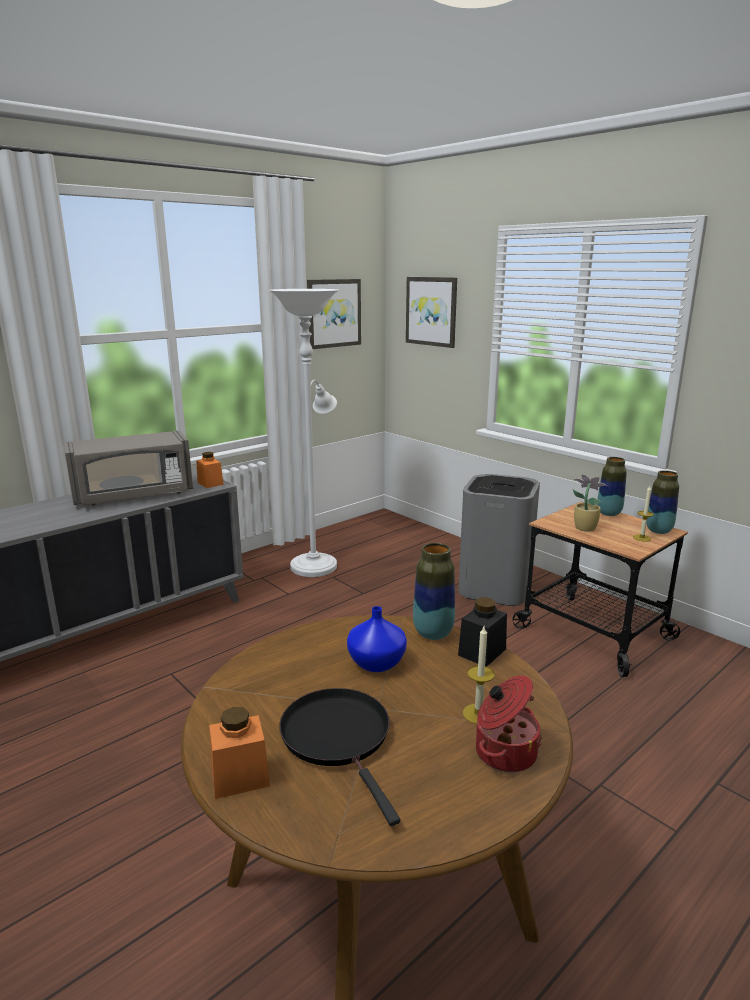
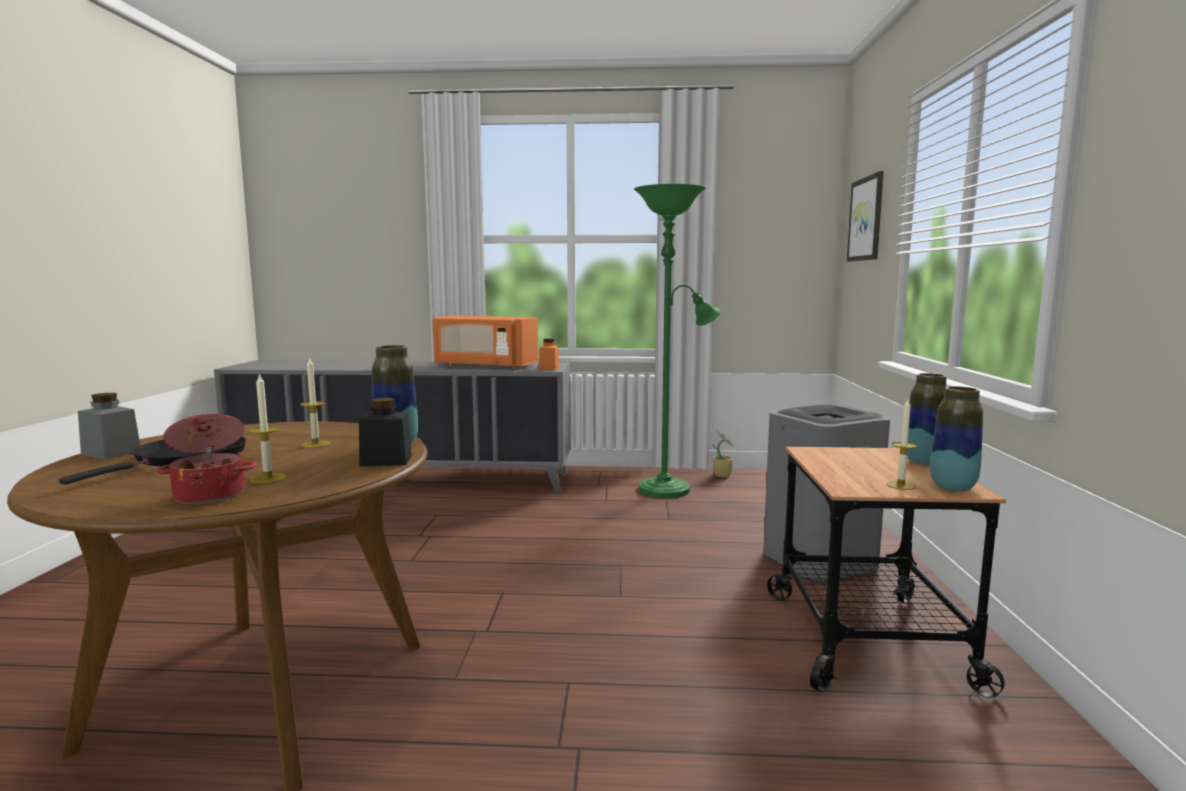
camera: 45 degrees right, 10 degrees down
(134, 495) = (484, 366): grey microwave -> orange microwave
(240, 777) = (111, 453): orange jar -> grey jar
(315, 564) = (669, 489): white floor lamp -> green floor lamp
(333, 313) = (762, 228): picture -> none
(375, 663) = (315, 444): blue vase -> candle
(584, 528) = (843, 462): potted plant -> potted plant (722, 475)

